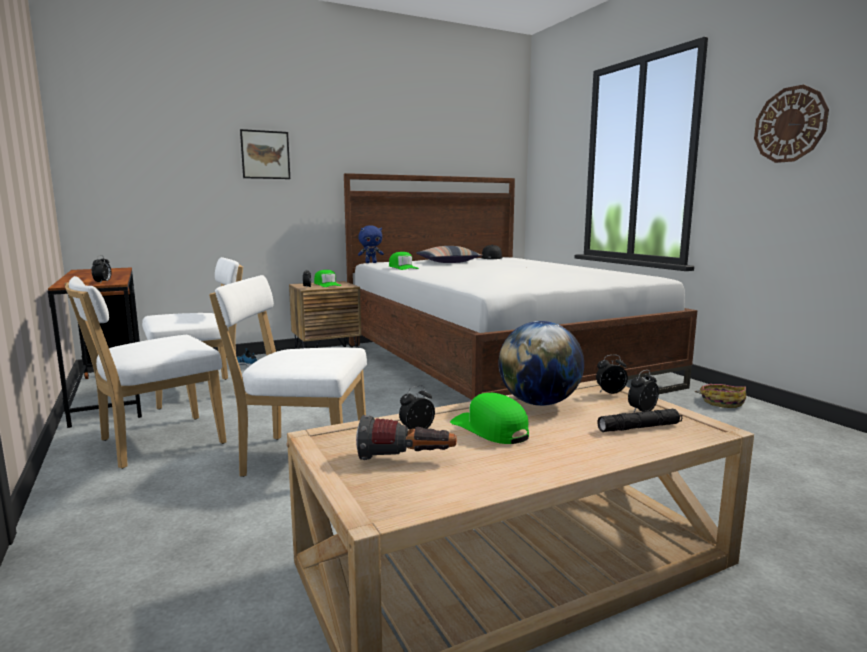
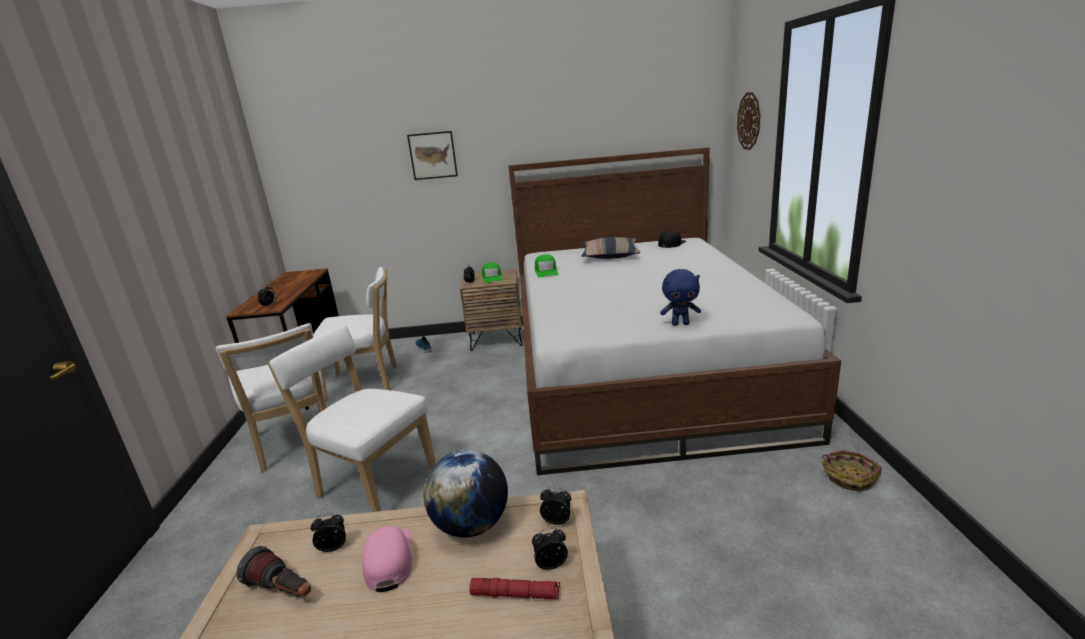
camera: 25 degrees right, 10 degrees up
(156, 443) = (295, 443): white chair -> white chair turned 105 degrees counterclockwise
(371, 262) = (535, 254): blue plush toy -> blue plush toy (680, 324)
(490, 429) = (389, 560): green cap -> pink cap
(639, 427) = (515, 594): black flashlight -> red flashlight
(790, 124) = (971, 140): wall clock -> wall clock (749, 121)

